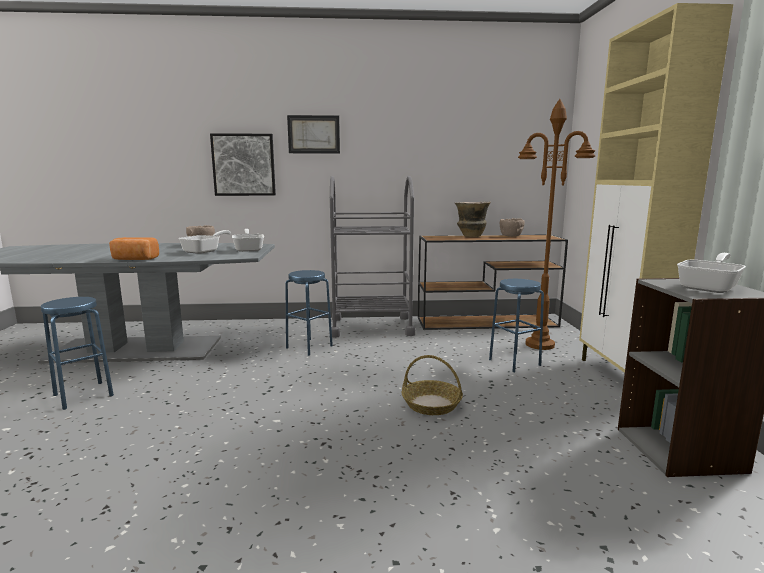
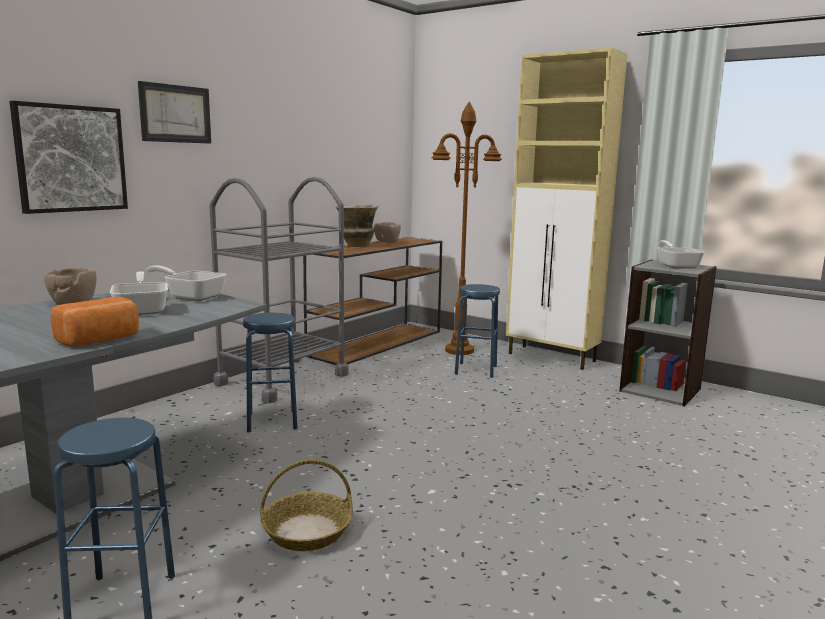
camera: 50 degrees left, 0 degrees up
(431, 404) = (502, 423): basket -> basket (306, 532)

